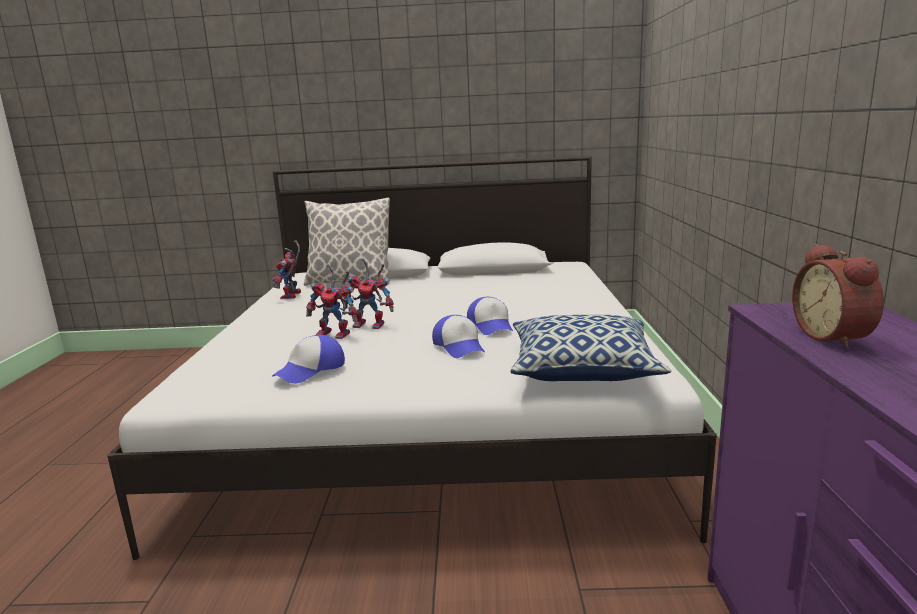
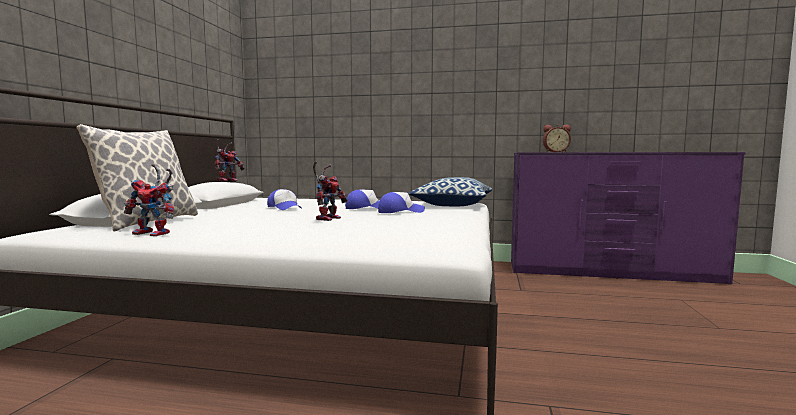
camera: 80 degrees left, 10 degrees down
(311, 370) = (425, 225): cap -> cap (285, 208)
(337, 334) = (344, 222): toy robot -> toy robot (227, 180)

